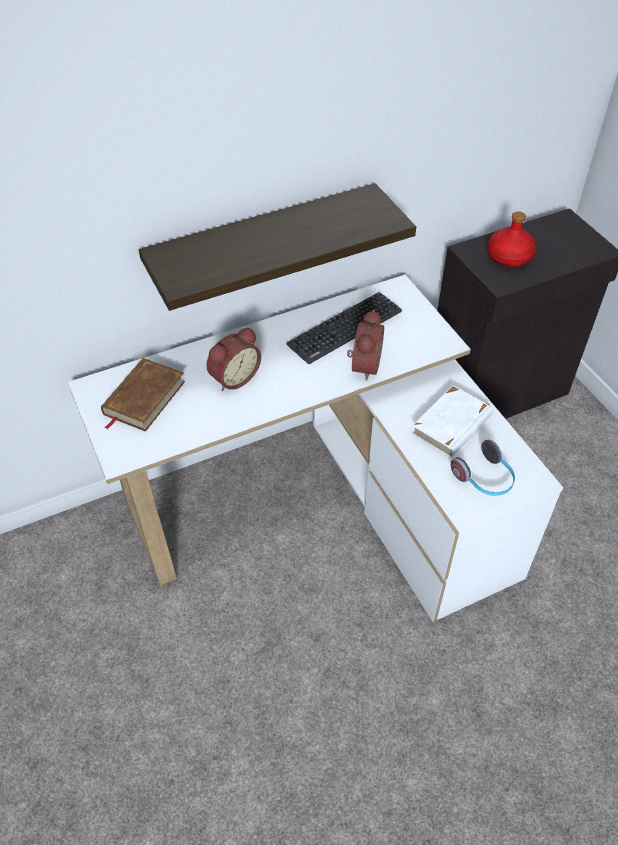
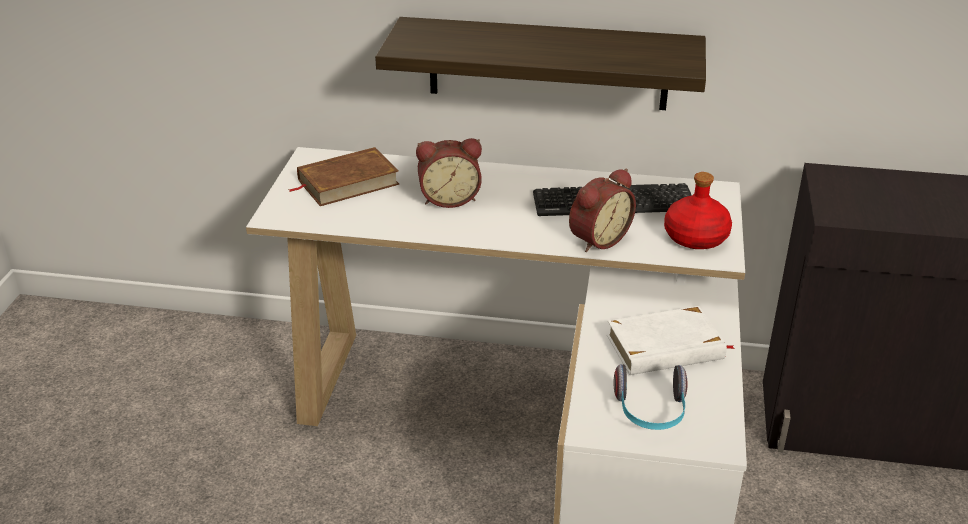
camera: 35 degrees right, 15 degrees down
(508, 256) = (875, 195): red bottle -> red bottle (695, 237)

